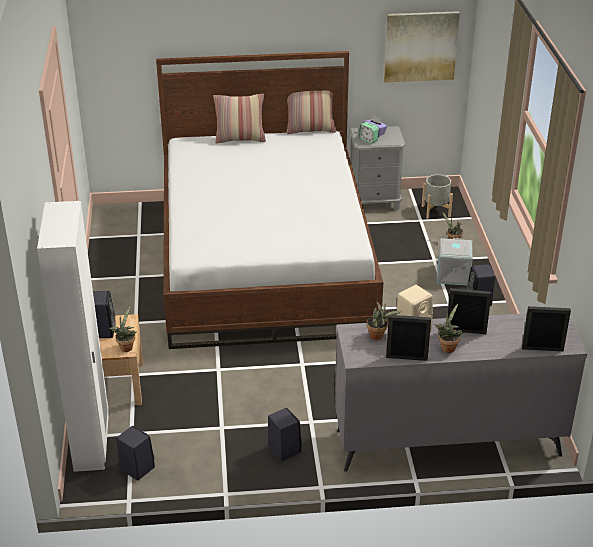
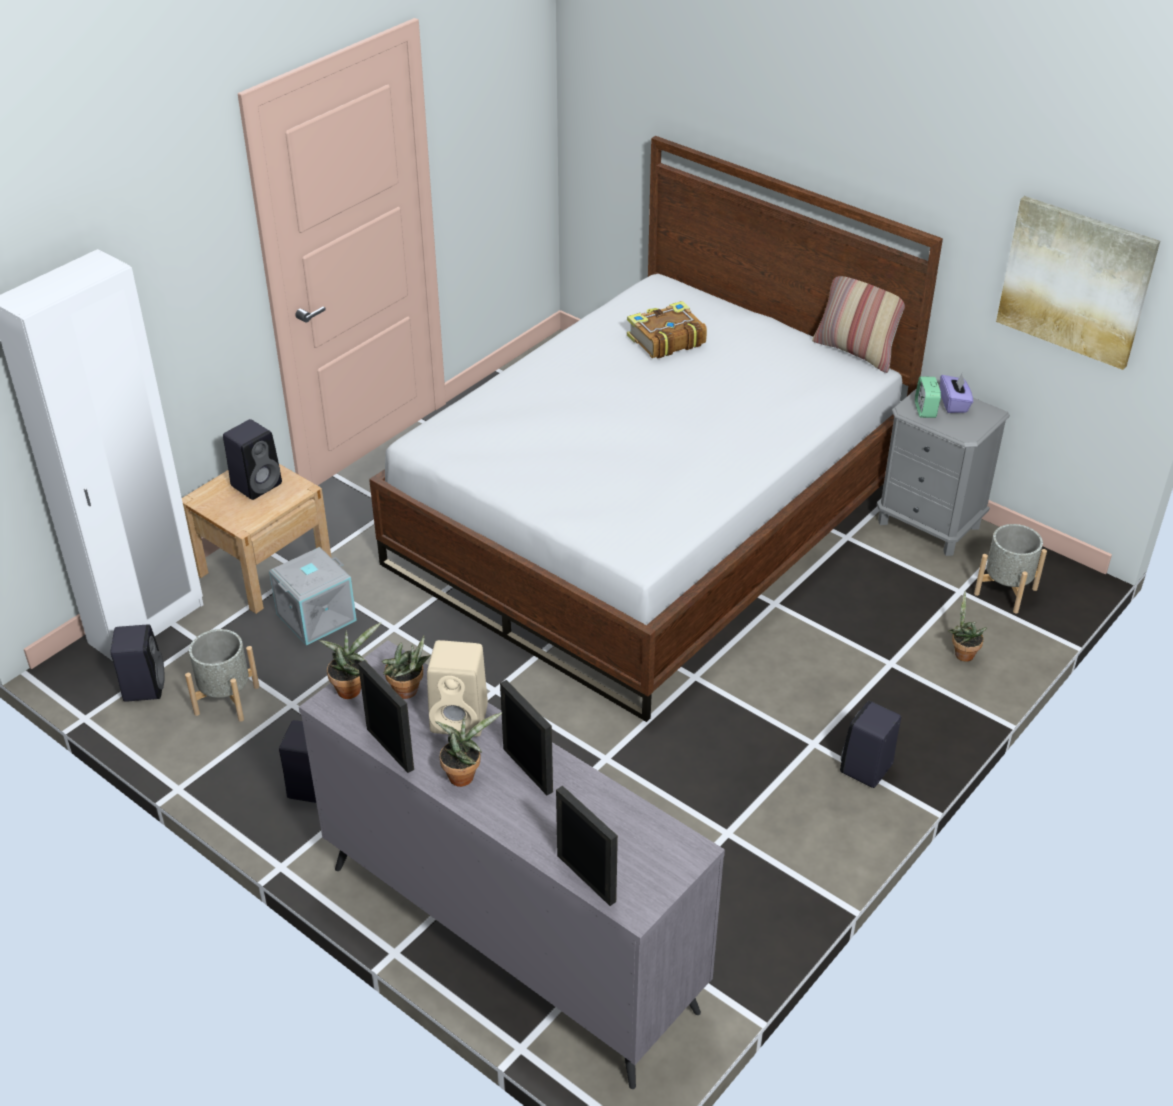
camera: 45 degrees right, 5 degrees up
(126, 347) = (248, 520): potted plant -> potted plant (351, 688)
(188, 446) = (226, 700): none -> grey planter
(225, 162) = (665, 340): none -> book
(240, 139) = (737, 317): pillow -> none
(452, 274) = (884, 702): grey storage box -> grey storage box (316, 616)

